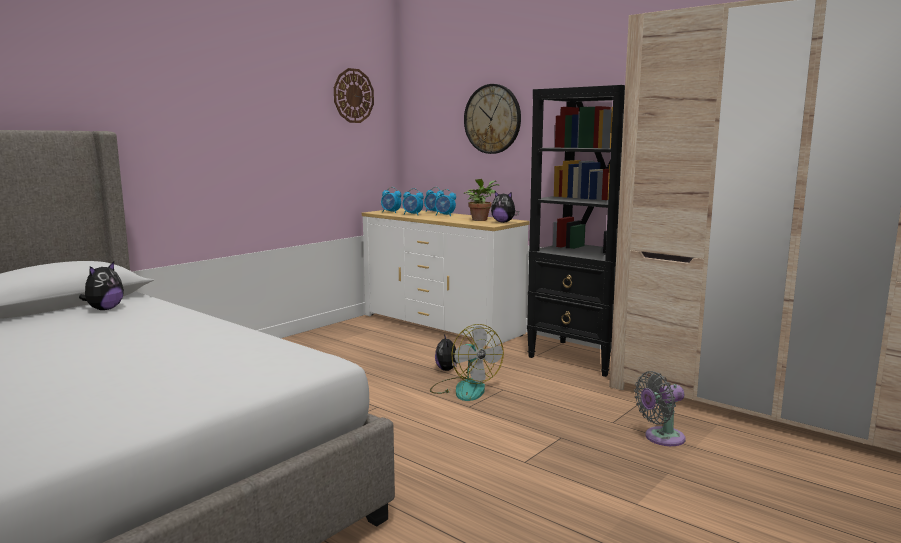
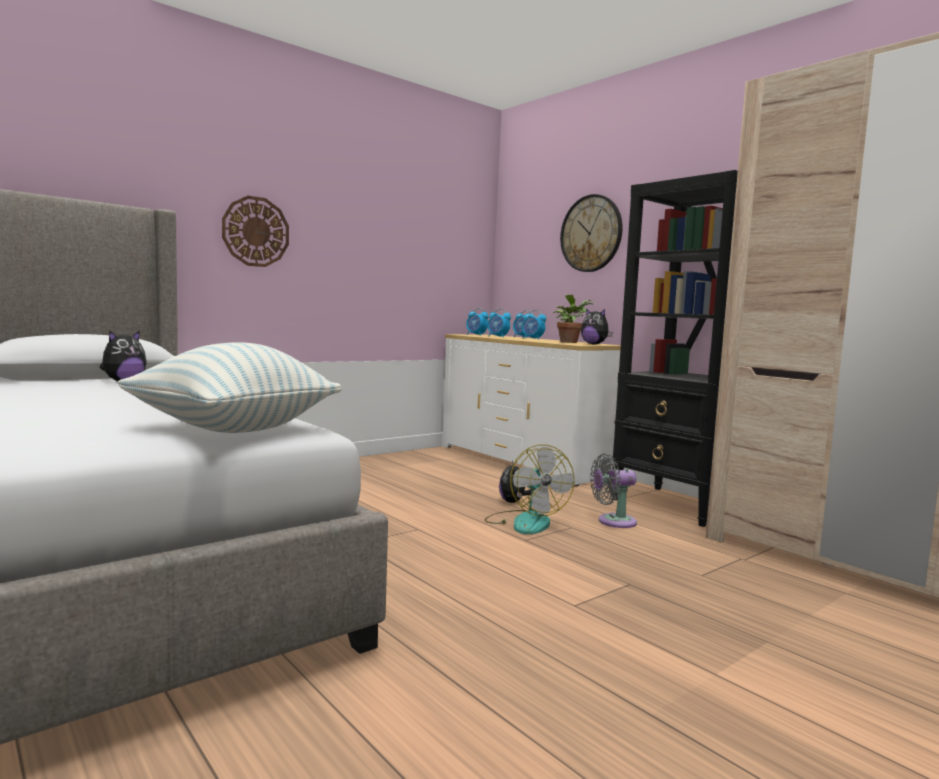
camera: 10 degrees right, 5 degrees down
(265, 367) = (233, 429): none -> pillow
(353, 96) = (444, 209): wall clock -> wall clock (255, 231)
(661, 438) = (764, 599): grey fan -> grey fan (613, 522)

